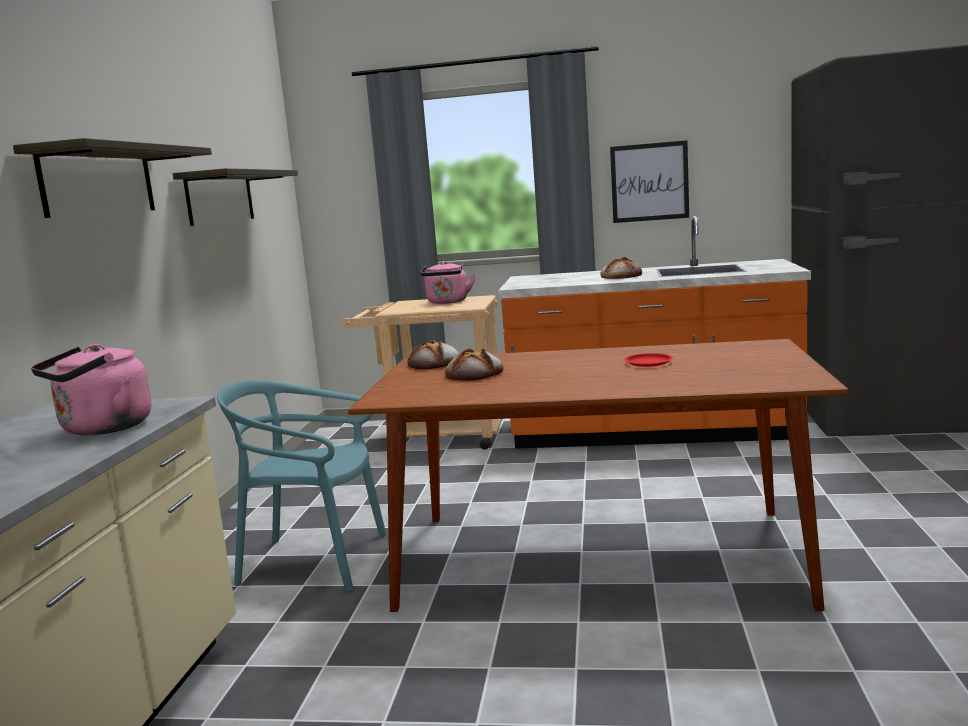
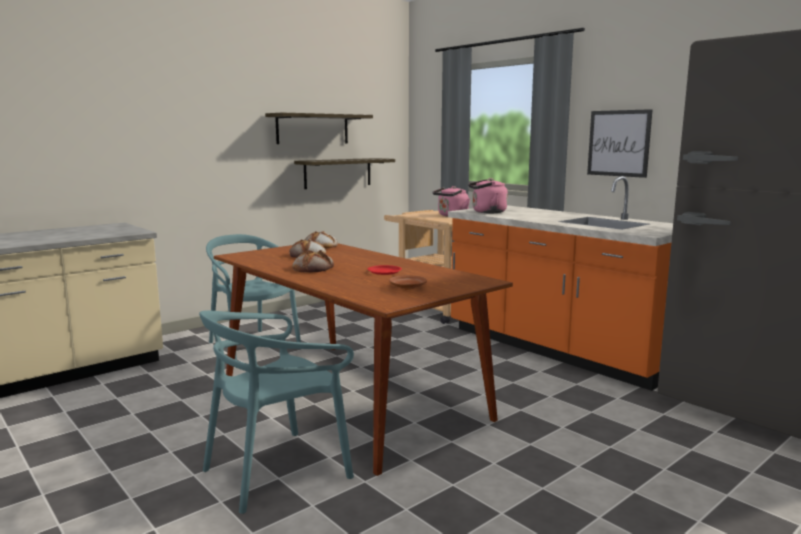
camera: 40 degrees right, 0 degrees up
(99, 181) = (196, 116): shelf -> shelf (338, 173)
(102, 429) = (88, 234): pink kettle -> pink kettle (487, 212)
(621, 276) = (544, 216): bread -> bread (313, 268)
(738, 664) = (277, 471): none -> turquoise chair
(744, 366) = (407, 287): none -> brown plate

